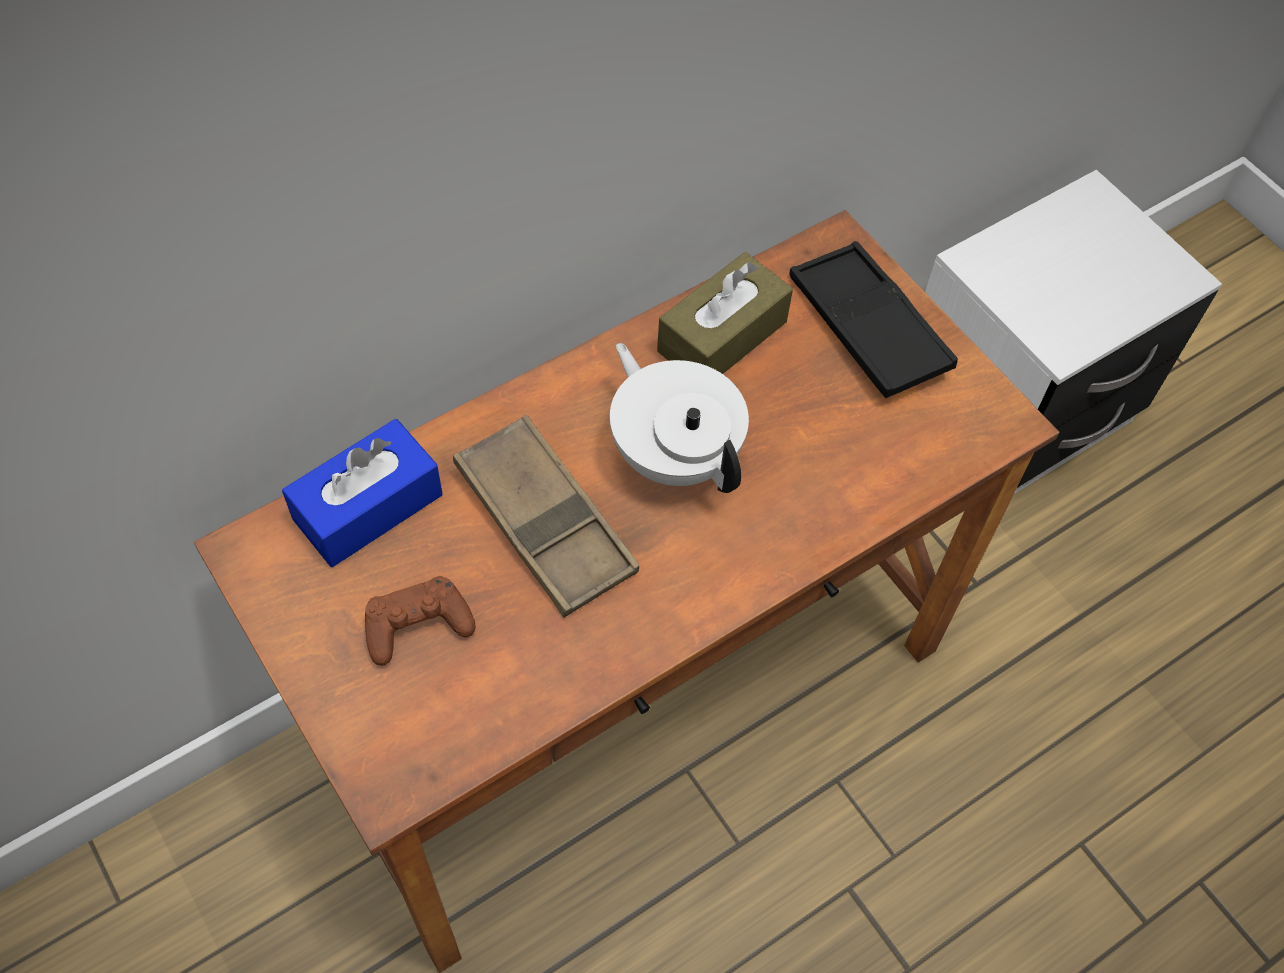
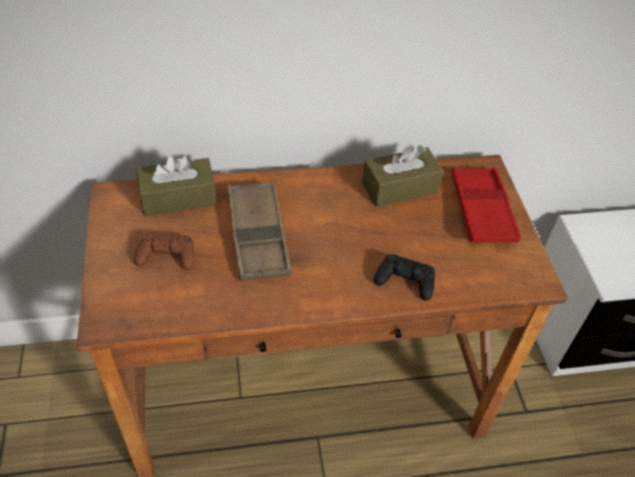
camera: 25 degrees right, 10 degrees down
(368, 507) = (178, 197): blue tissue box -> brown tissue box
(675, 453) = (343, 229): white teapot -> none
(816, 505) = (405, 281): none -> black game controller
(868, 327) = (481, 210): black tray -> red tray

